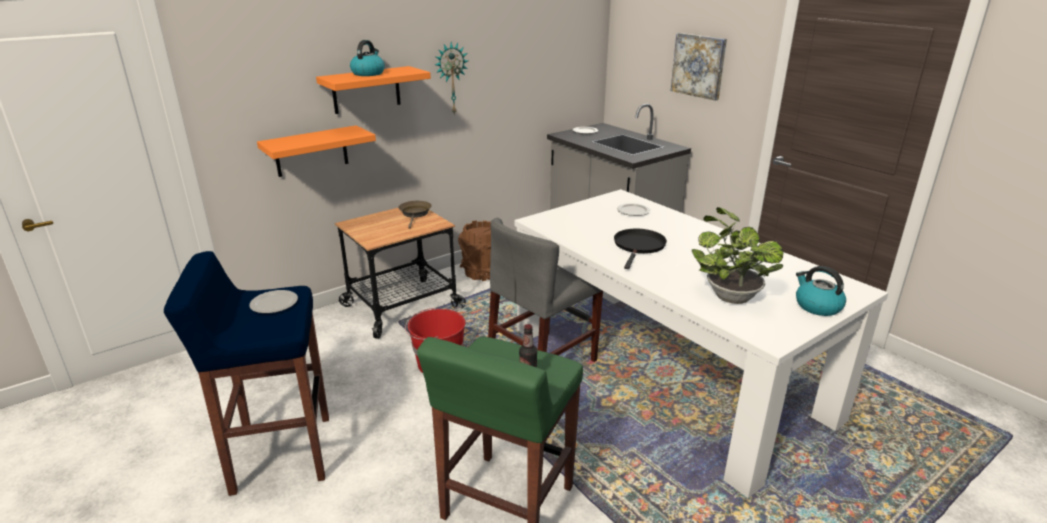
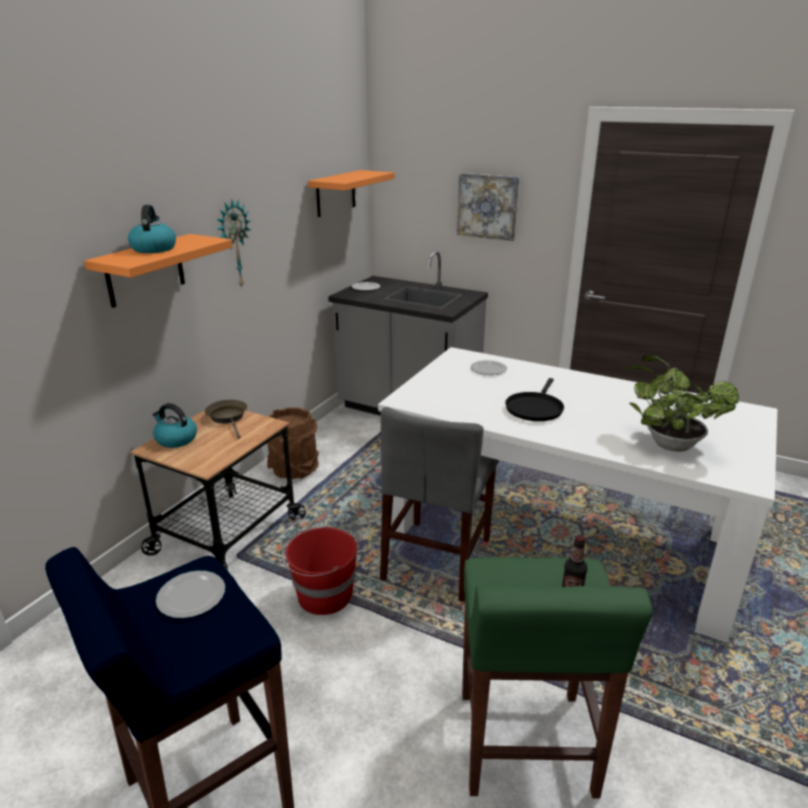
camera: 25 degrees left, 0 degrees up
(311, 151) = (87, 363): orange shelf -> orange shelf (335, 193)
(639, 246) = (534, 408): black frying pan -> black frying pan turned 150 degrees counterclockwise
(817, 306) = (744, 436): kettle -> kettle (175, 439)

